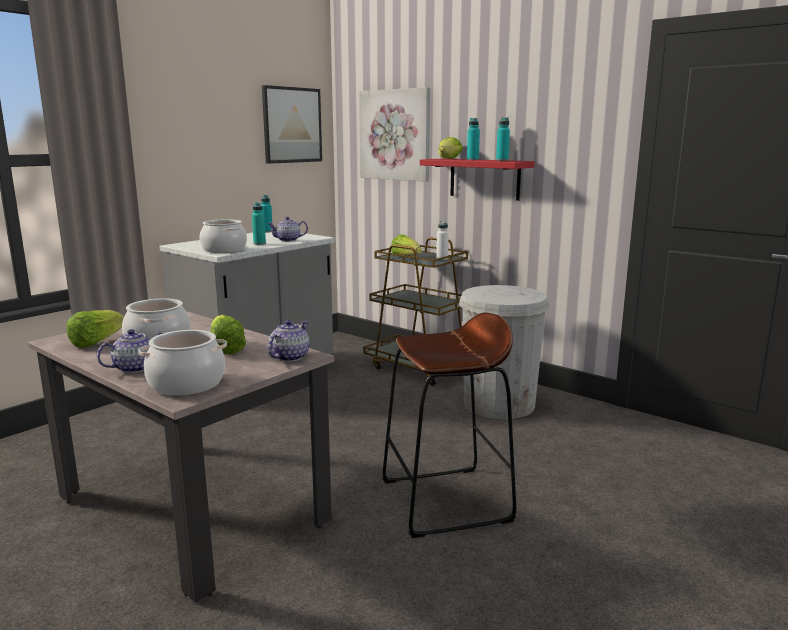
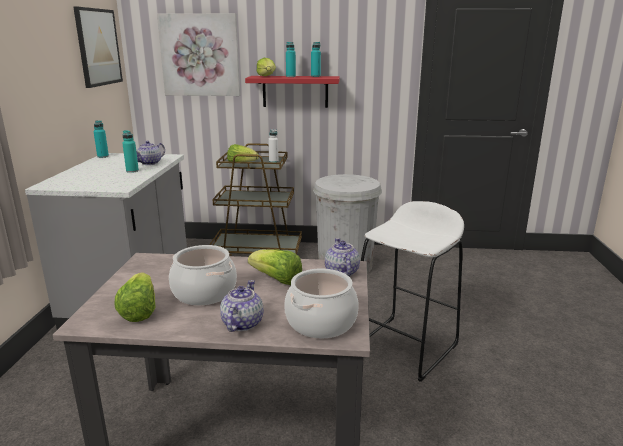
camera: 35 degrees left, 5 degrees up
(223, 250) = (114, 183): cooking pot -> none
(446, 501) = (405, 346): brown stool -> white stool

